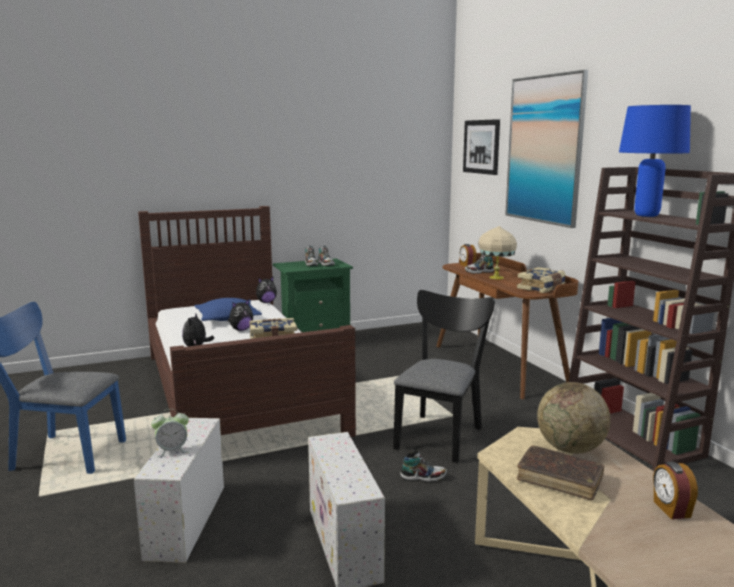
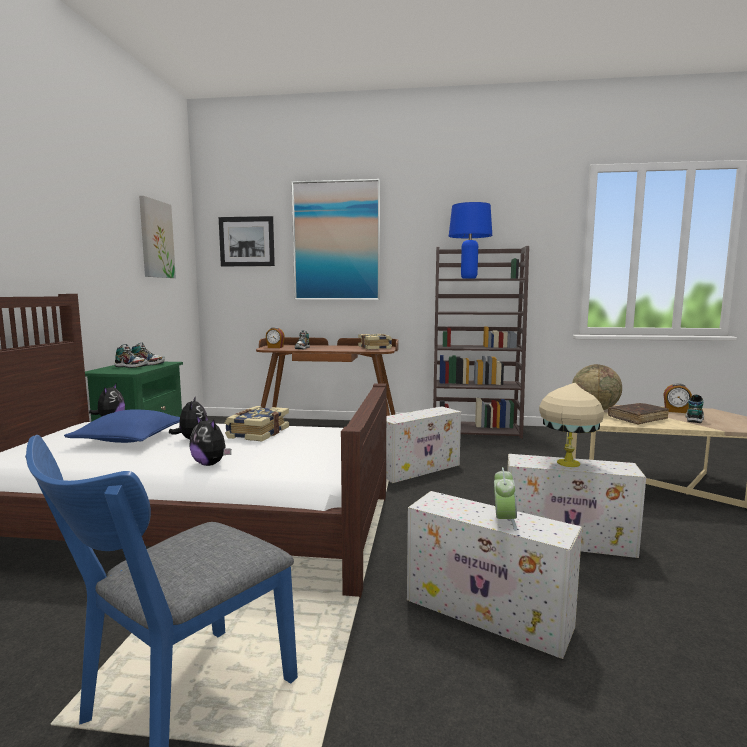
camera: 60 degrees left, 5 degrees down
(385, 151) = (156, 239): none -> picture
(423, 477) = (482, 490): shoe -> shoe (693, 419)
(441, 434) = (419, 469): black chair -> white storage box
(495, 277) = (326, 348): beige table lamp -> beige table lamp (567, 463)

